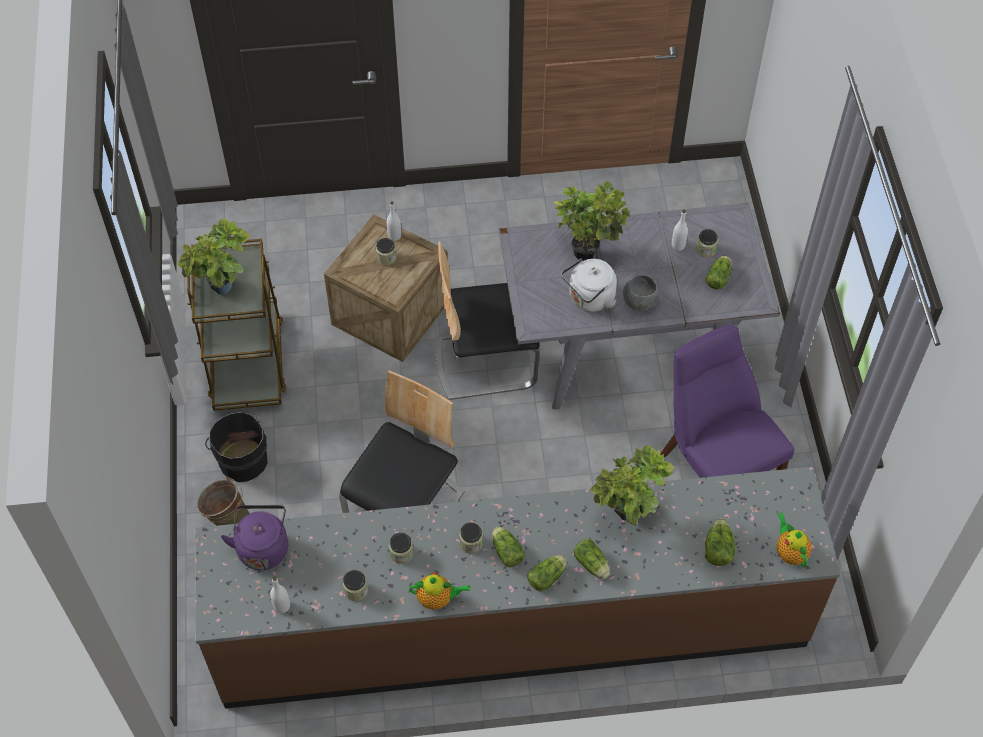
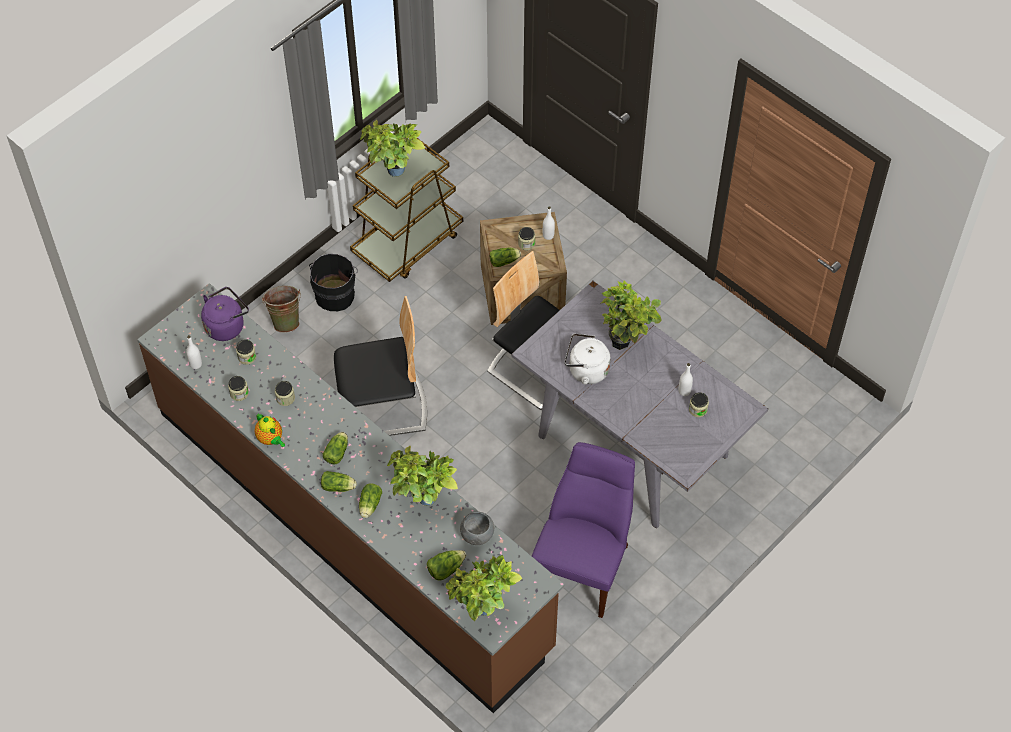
camera: 50 degrees right, 0 degrees up
(471, 543) = (325, 429): jar -> jar (247, 357)
(639, 302) = (612, 400): grey bowl -> grey bowl (476, 535)
(719, 277) = (681, 433): lettuce -> lettuce (505, 261)
(790, 552) = (482, 612): teapot -> potted plant

